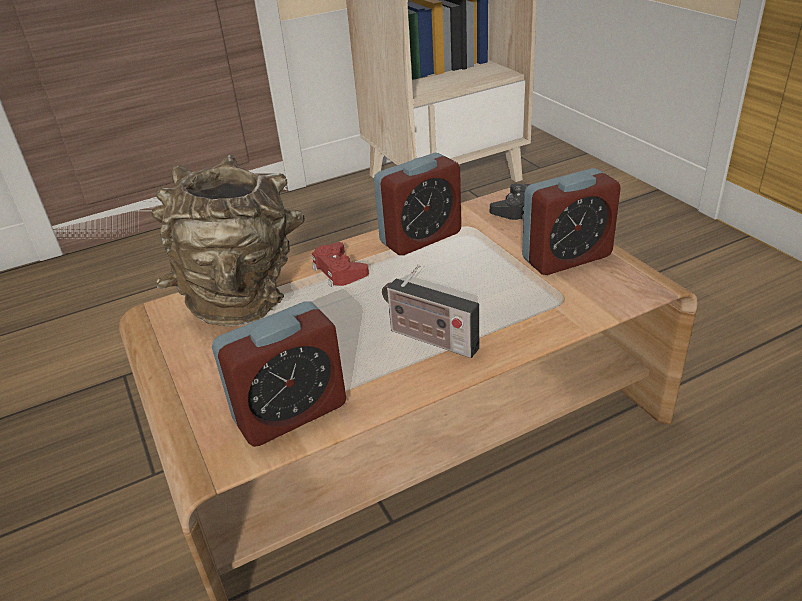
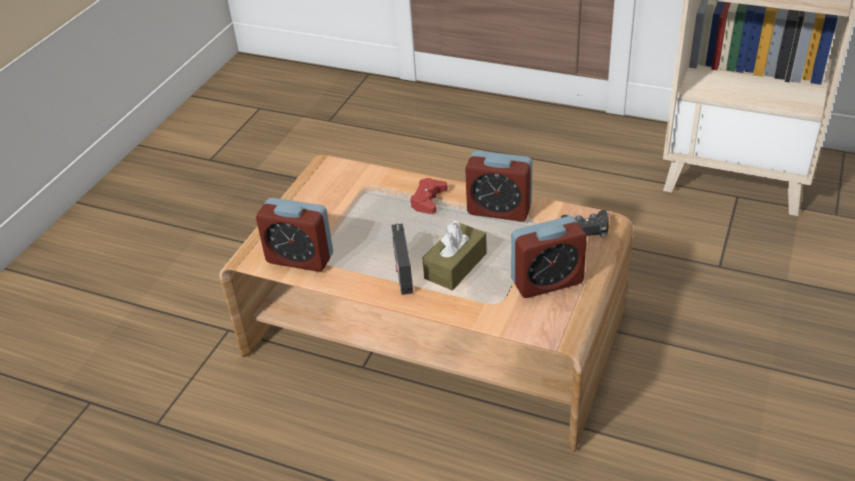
camera: 50 degrees right, 5 degrees up
(244, 302) = (363, 187): brown vase -> none
(470, 299) = (455, 266): none -> brown tissue box
(566, 257) = (547, 282): alarm clock -> alarm clock turned 45 degrees counterclockwise

